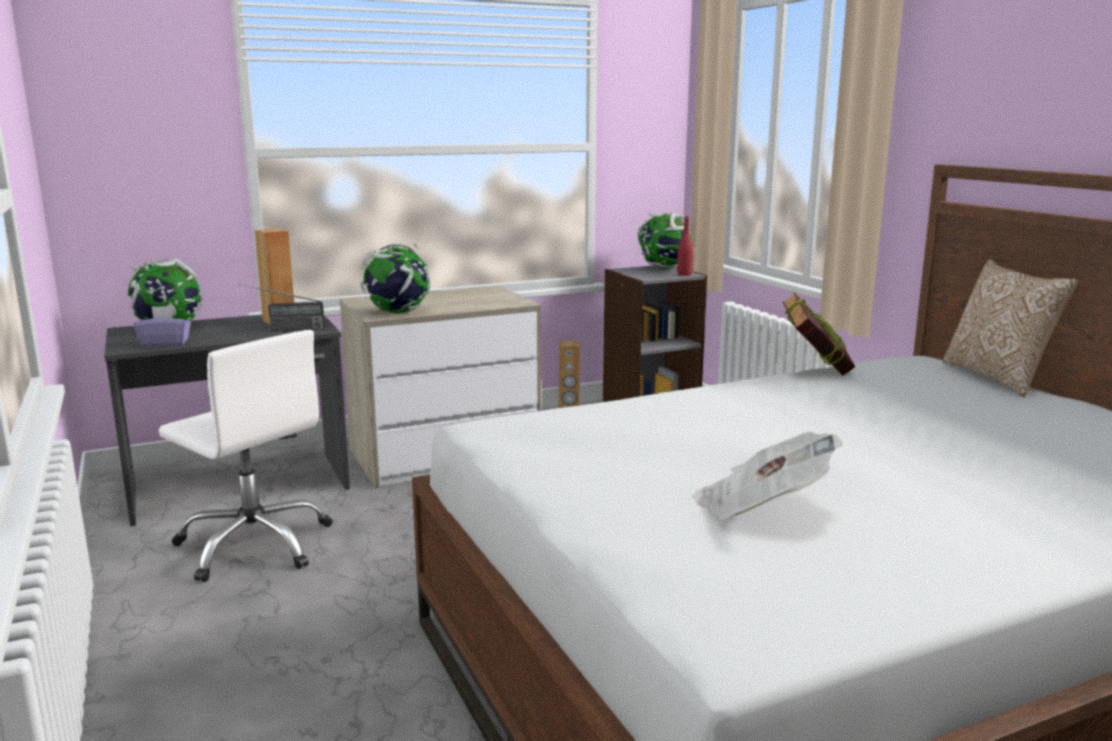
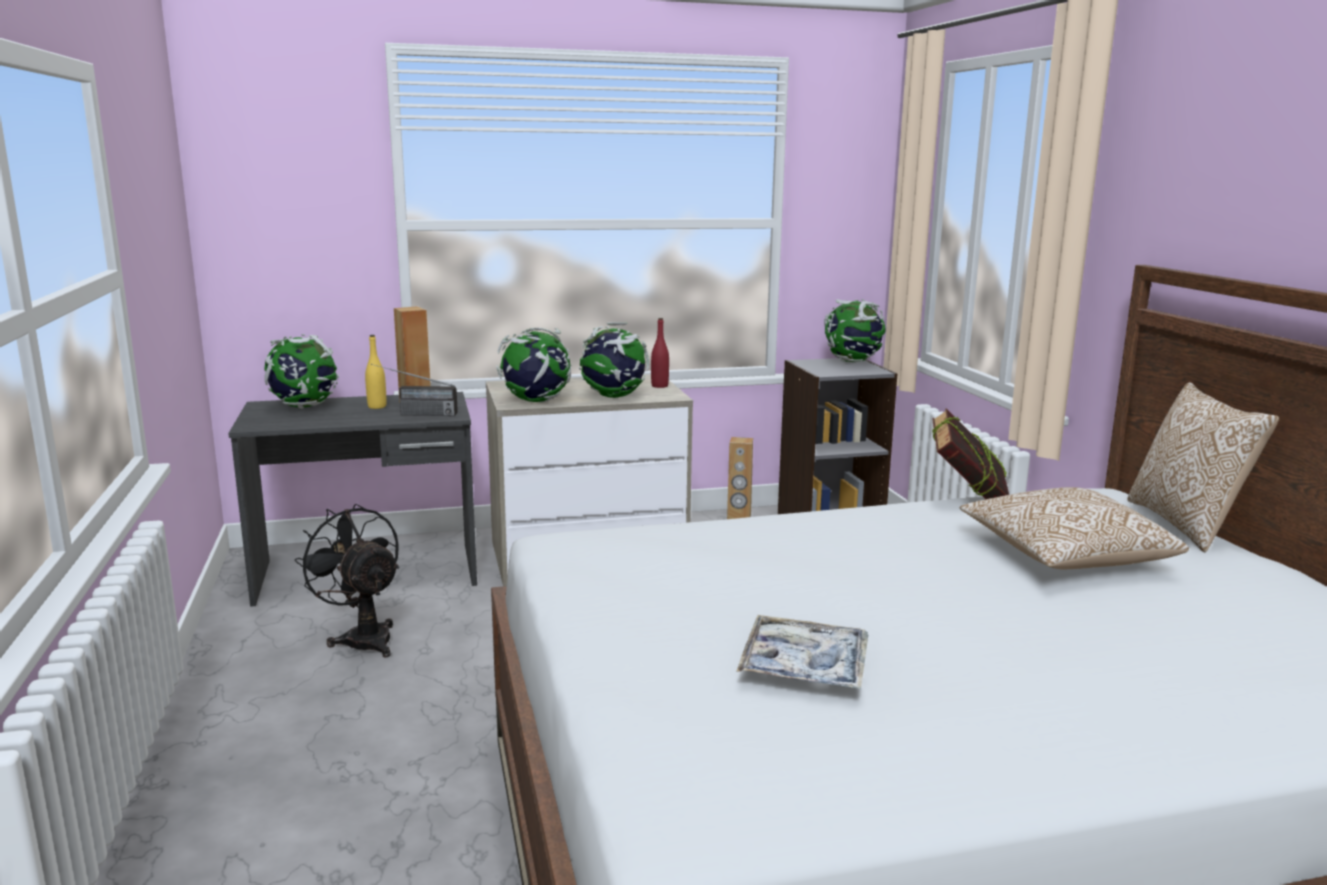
camera: 10 degrees right, 0 degrees up
(165, 343) = (292, 423): purple tissue box -> none
(243, 326) = (377, 407): none -> yellow bottle
(255, 544) = (363, 637): white office chair -> black fan
(468, 306) = (614, 397): none -> globe
(684, 274) = (871, 371): red bottle -> red bottle (659, 386)
(761, 509) = (804, 666): newspaper -> tray
(918, 408) = (1063, 557): none -> pillow

